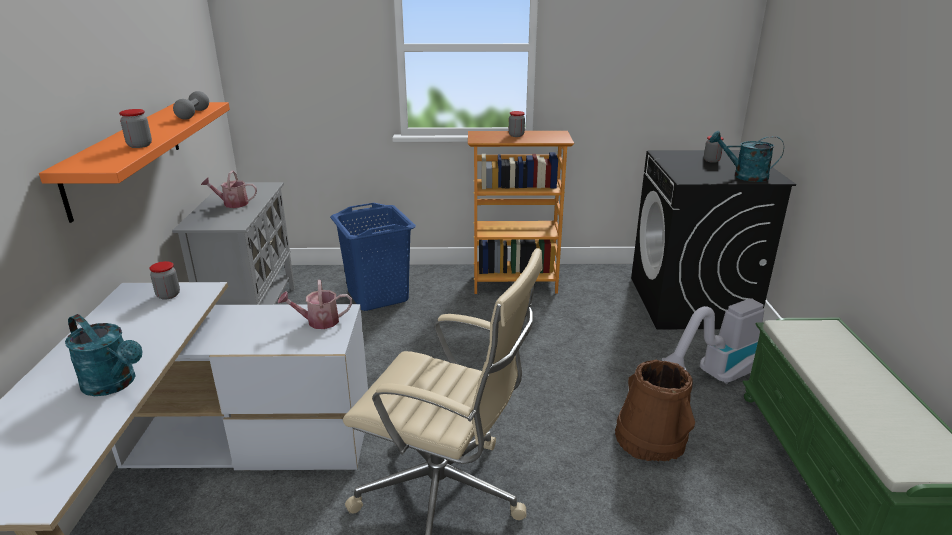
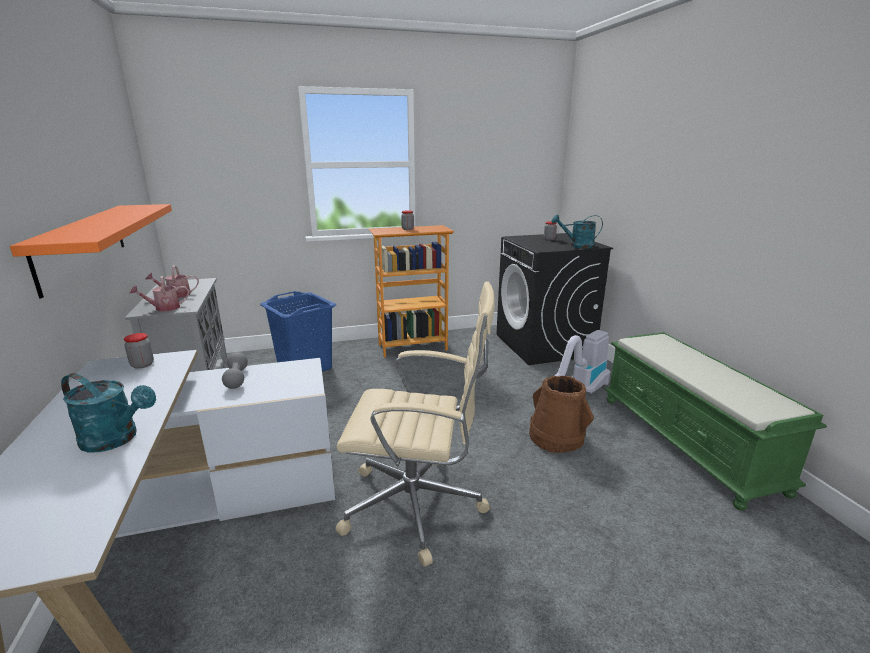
camera: 15 degrees left, 5 degrees down
(140, 145) = (106, 227): jar -> none
(193, 114) = (143, 210): grey dumbbell -> grey dumbbell (236, 378)
(318, 322) = (289, 373): watering can -> watering can (163, 308)

